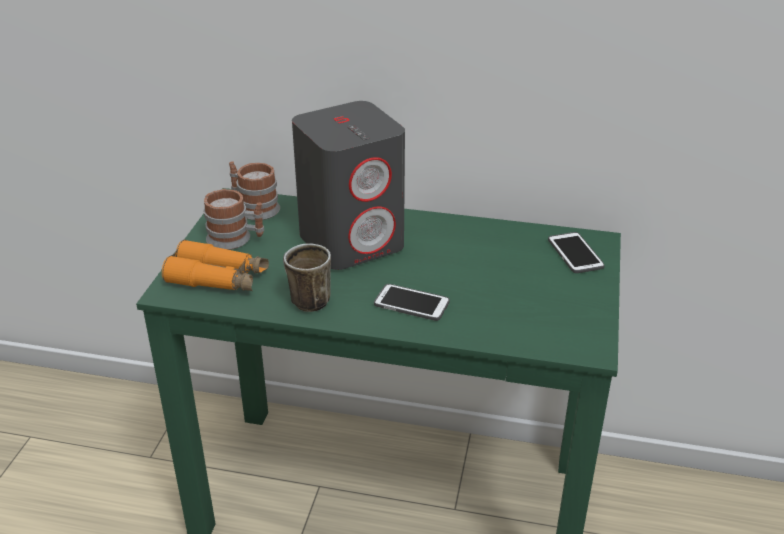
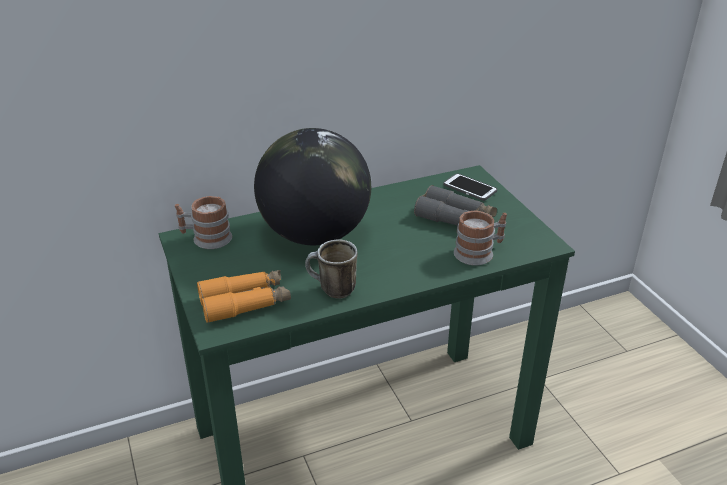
camera: 35 degrees left, 0 degrees up
(236, 239) = (222, 268): mug -> mug (479, 252)
(352, 241) = (315, 235): grey speaker -> globe
(411, 303) = (408, 261): phone -> none
(517, 280) = (455, 218): none -> grey binoculars

